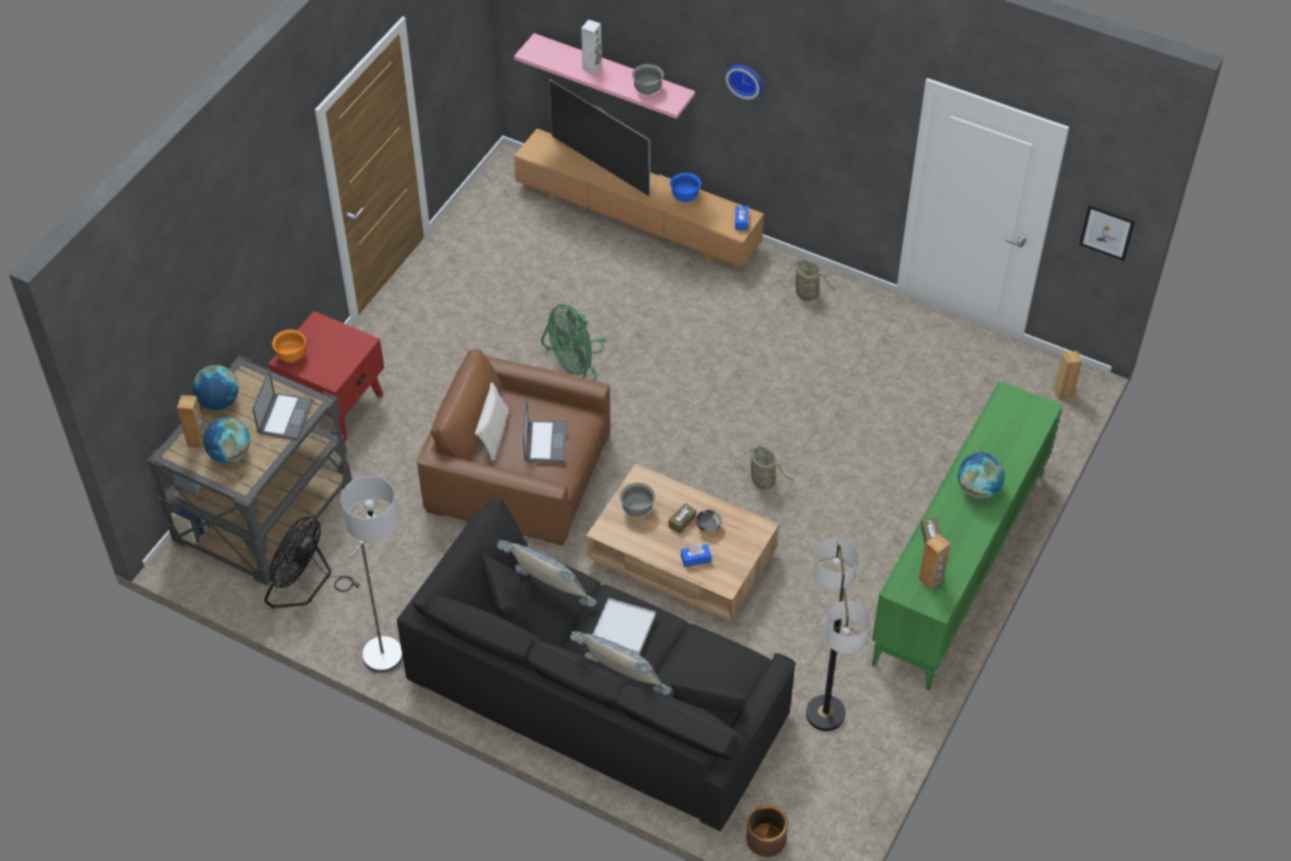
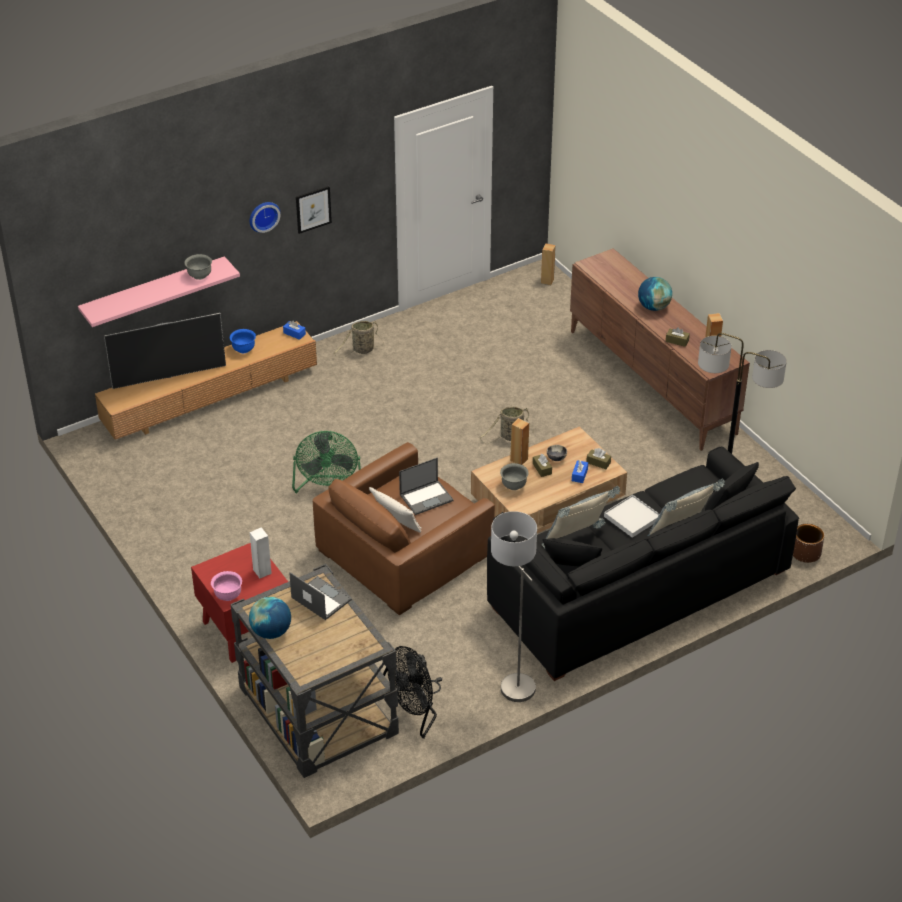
camera: 60 degrees left, 10 degrees down
(197, 440) = (301, 658): brown speaker -> brown speaker (519, 459)
(230, 454) = (333, 643): globe -> none
(291, 355) = (228, 595): orange bowl -> pink bowl
(545, 441) = (426, 497): laptop -> laptop turned 120 degrees clockwise
(592, 67) = (148, 292): white speaker -> white speaker (262, 571)
(728, 567) = (598, 463): none -> brown tissue box
(960, 568) = (652, 381): green cabinet -> brown cabinet
(1107, 231) = (529, 147): picture -> picture (313, 209)

